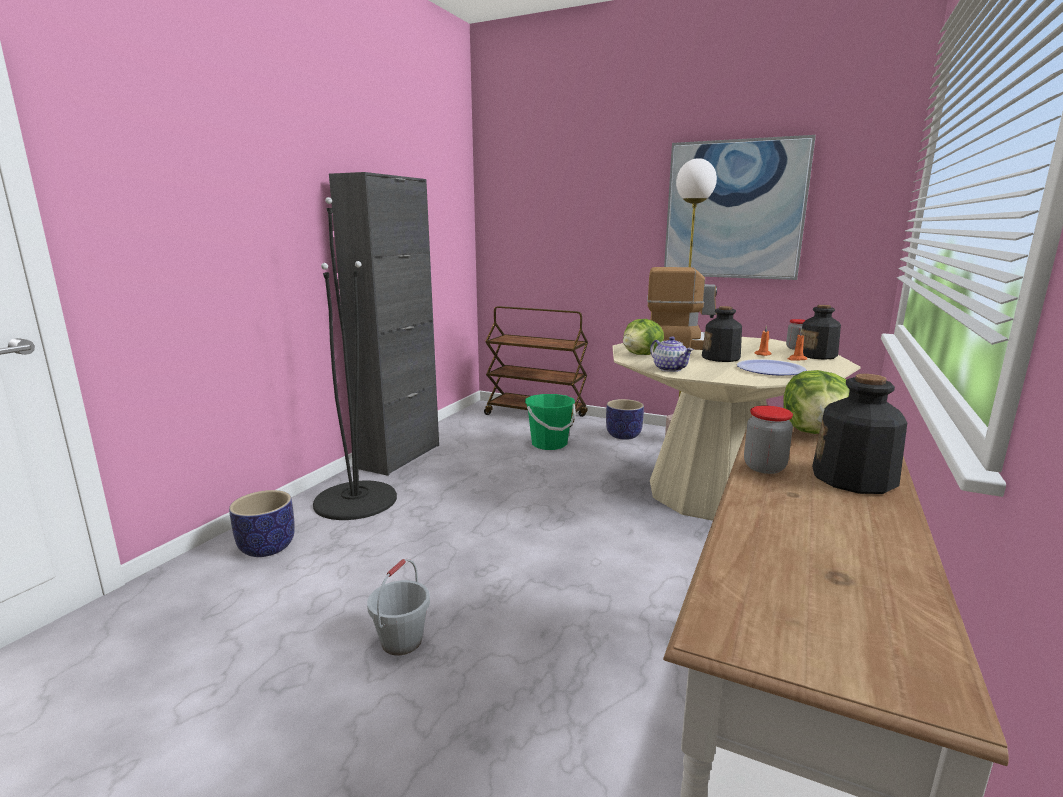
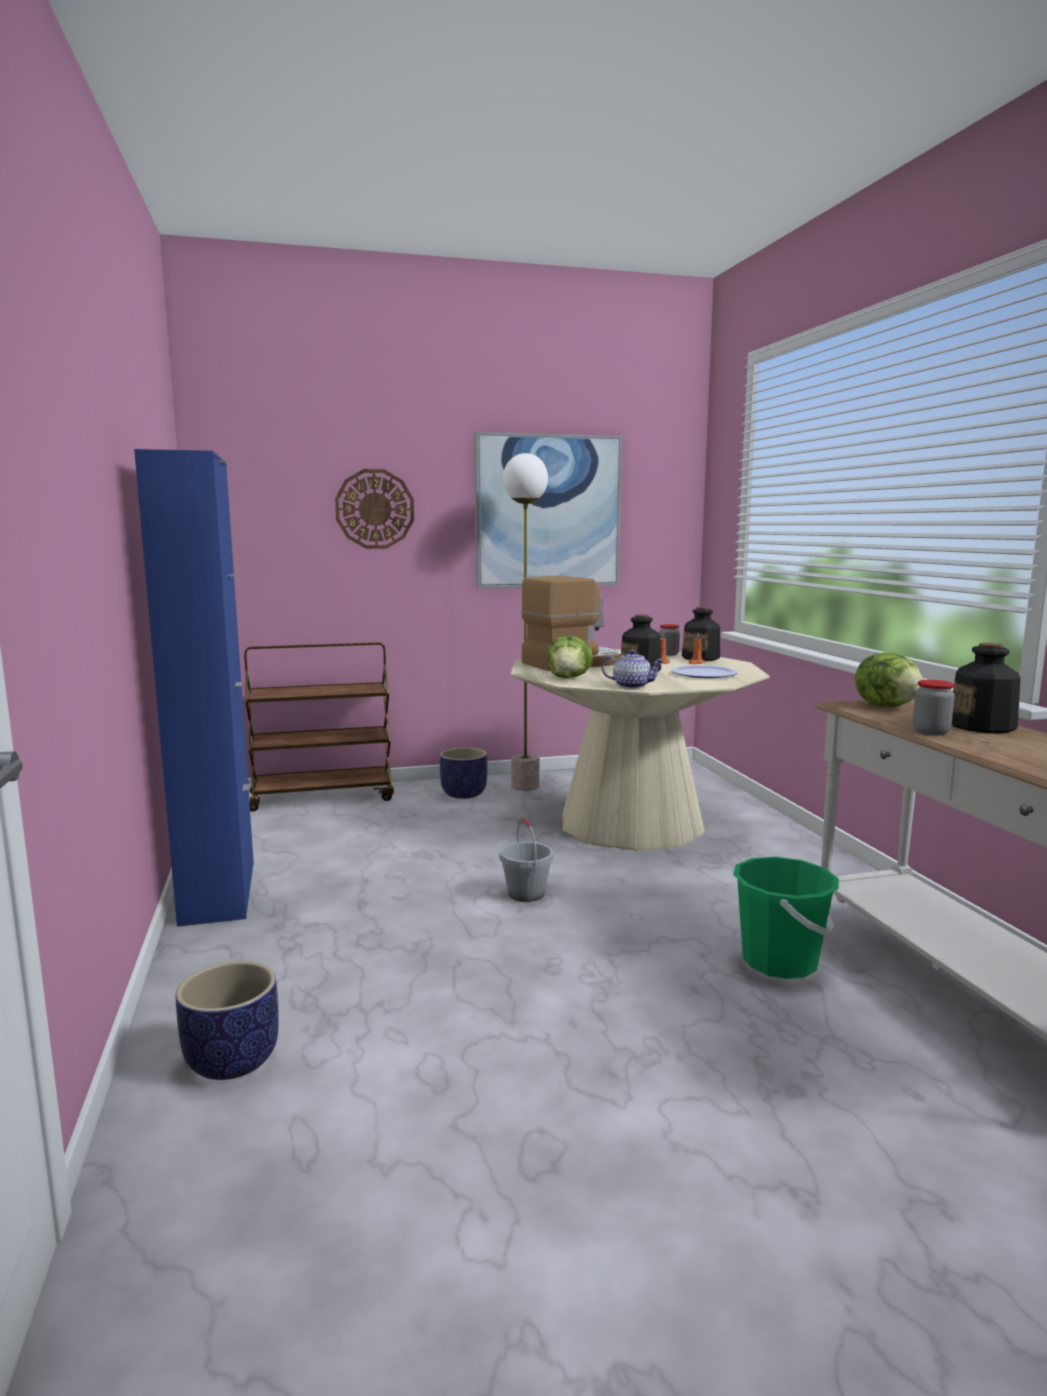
camera: 40 degrees left, 5 degrees down
(355, 500) = (256, 961): black floor lamp -> none
(399, 456) = (218, 892): black cabinet -> blue cabinet
(401, 641) = (589, 1060): grey bucket -> grey bucket (525, 894)
(549, 444) = (397, 824): green bucket -> green bucket (780, 962)
(591, 210) = (375, 509): none -> wall clock

